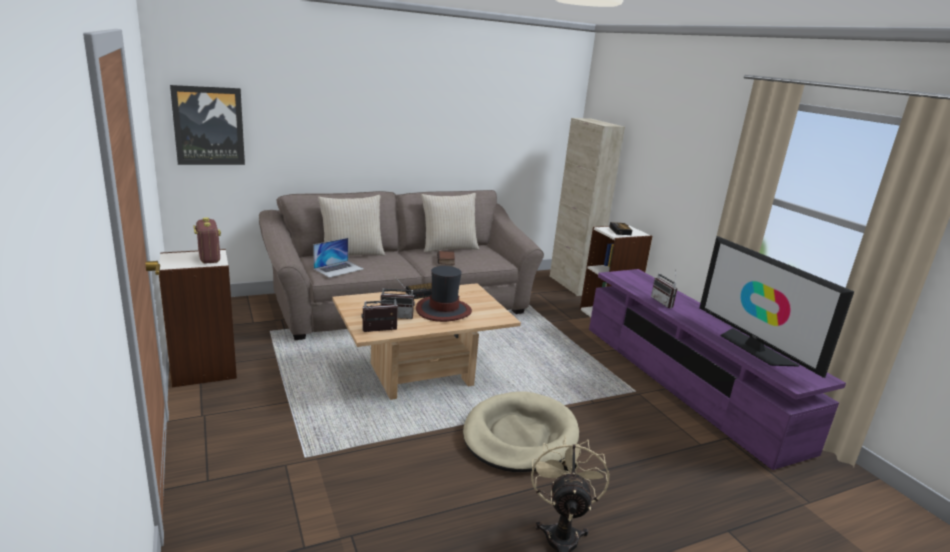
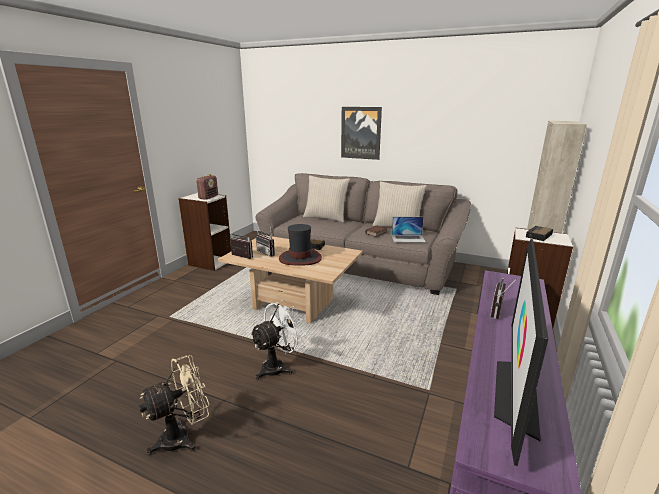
camera: 50 degrees right, 0 degrees up
(209, 126) = (270, 129): picture -> picture (361, 133)
(338, 269) = (300, 223): laptop -> laptop (408, 238)
(519, 436) = (278, 366): beige dog bed -> white fan

